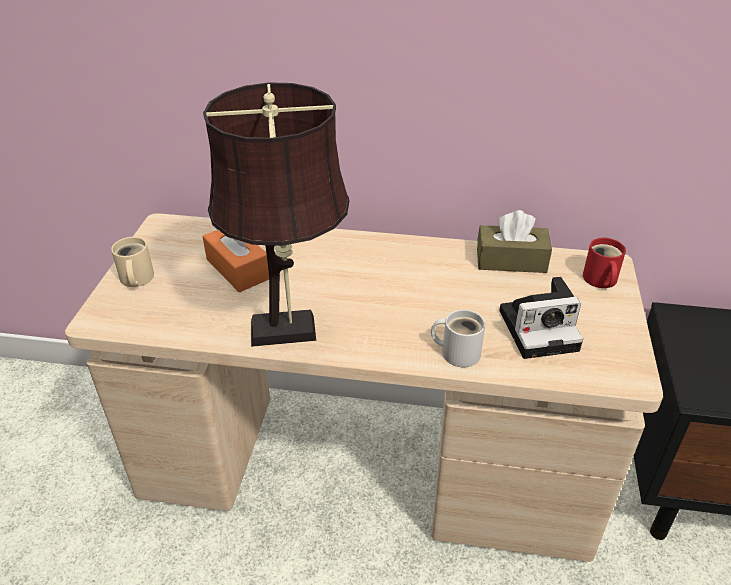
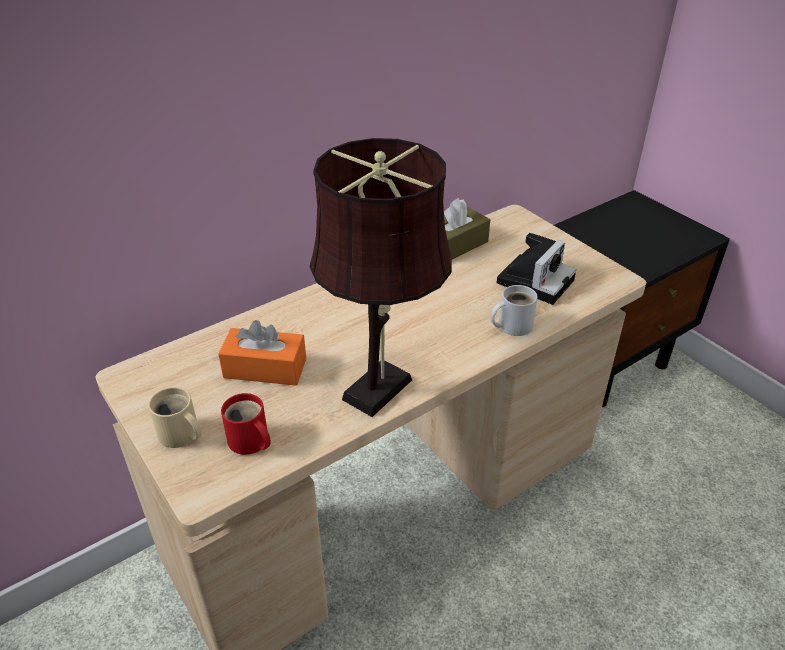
camera: 45 degrees left, 0 degrees up
(599, 280) = (523, 229): red mug -> red mug (249, 442)

